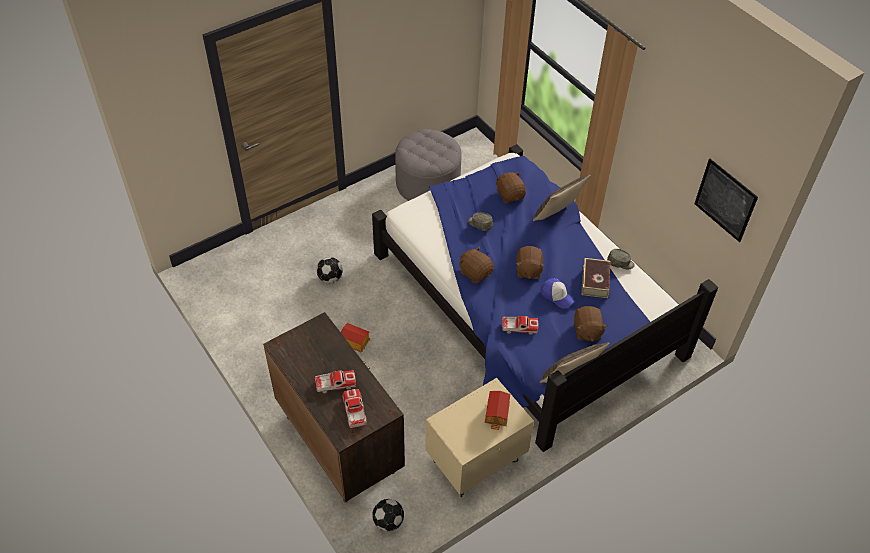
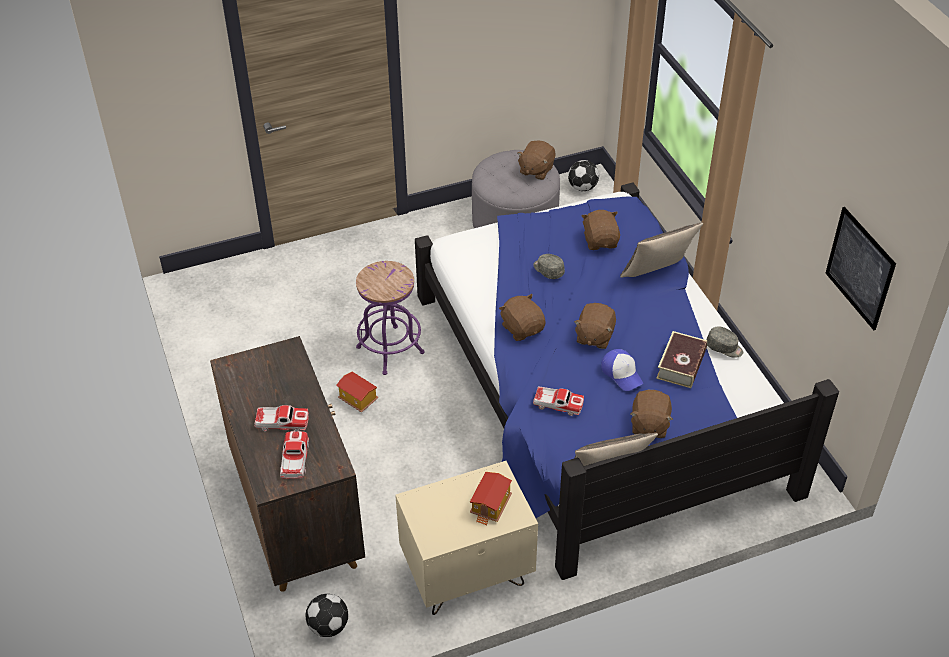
camera: 15 degrees right, 5 degrees down
(330, 277) = (352, 316): football -> football (583, 187)
(366, 299) = (390, 350): none -> purple stool
(442, 144) = (536, 170): none -> brown plush toy

